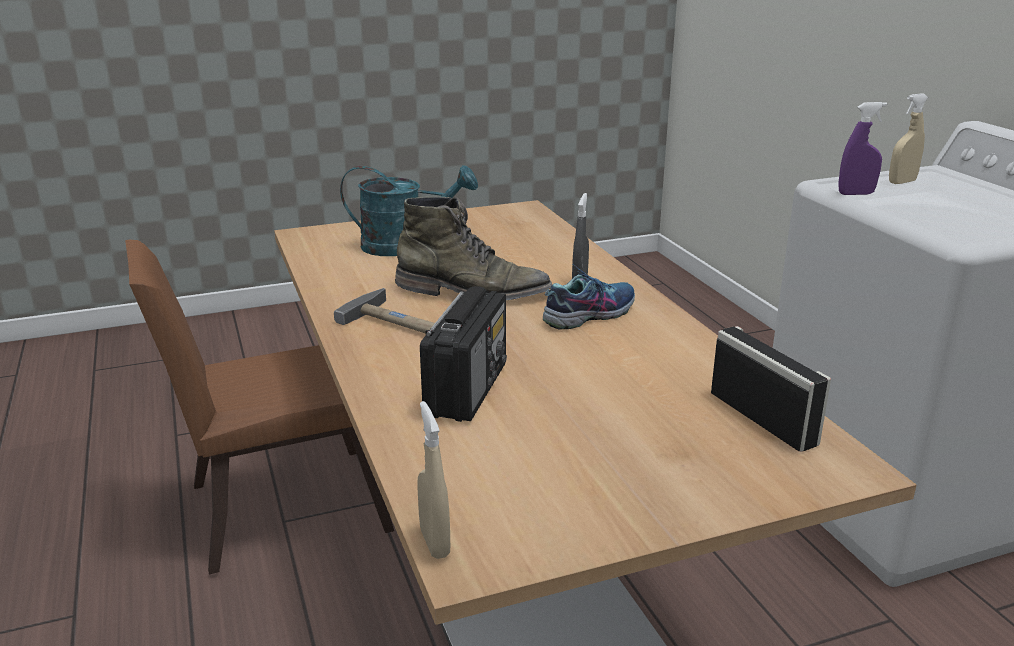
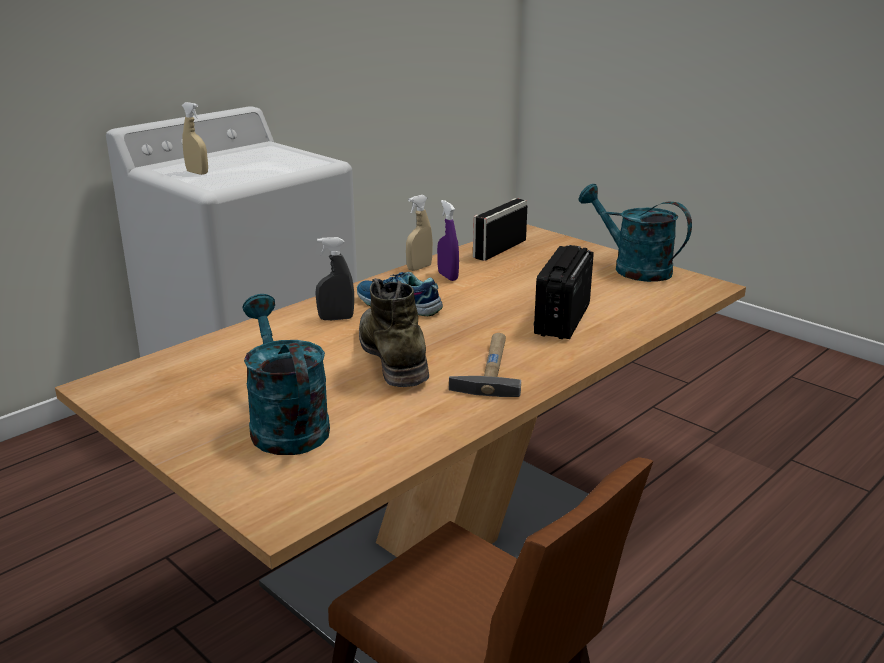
camera: 115 degrees left, 0 degrees up
(434, 542) = (711, 295): beige spray bottle -> beige spray bottle (419, 268)
(467, 388) = (562, 320): radio -> radio turned 60 degrees counterclockwise
(604, 512) = (633, 268): none -> turquoise watering can
(856, 194) = (239, 181): purple spray bottle -> purple spray bottle (448, 276)

